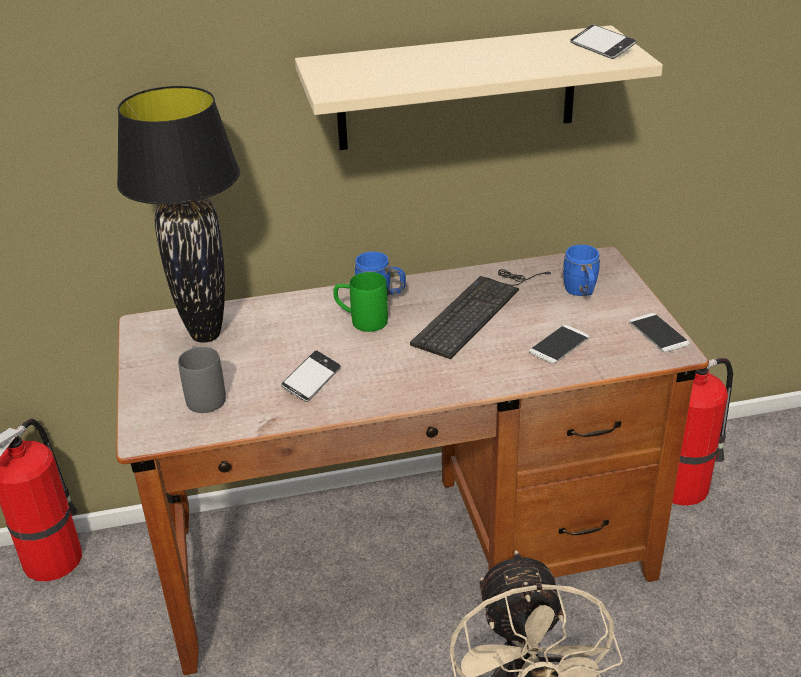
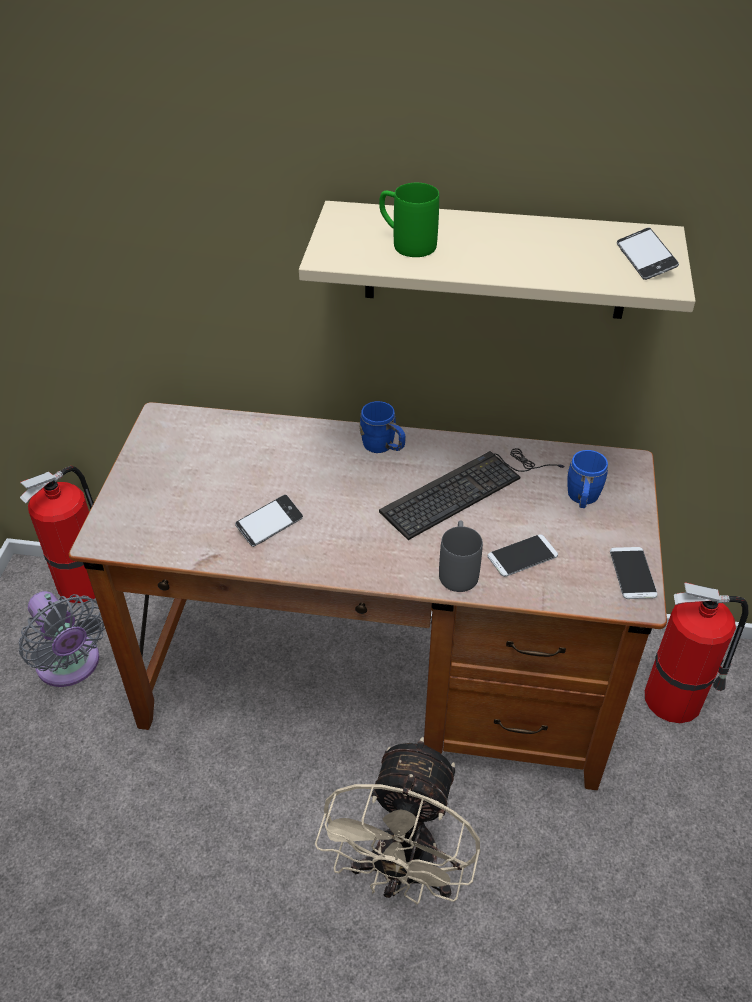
camera: 20 degrees right, 10 degrees up
(77, 641) = (71, 666): none -> grey fan
(204, 395) = (170, 511): grey mug -> grey mug (458, 569)
(206, 335) = (206, 445): black table lamp -> none
(361, 321) = (350, 470): green mug -> green mug (406, 243)

